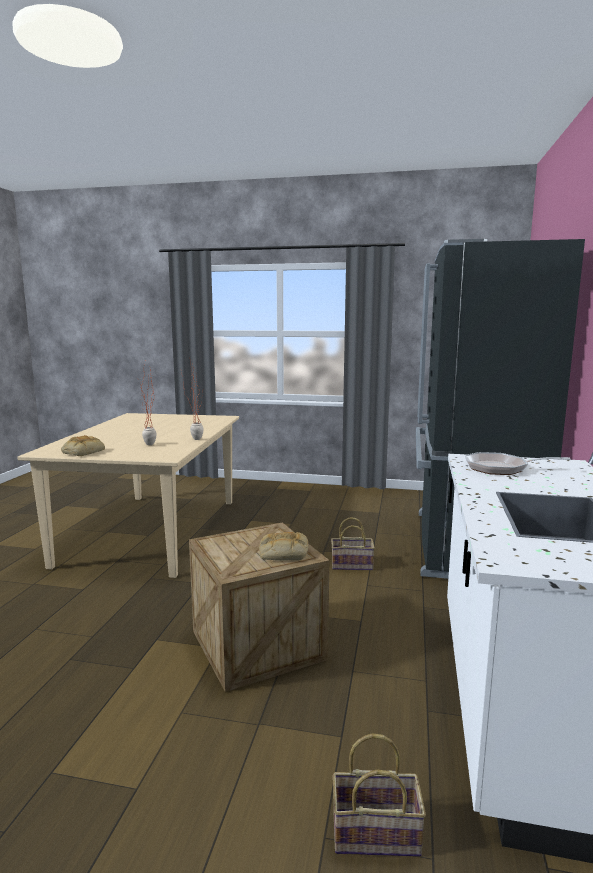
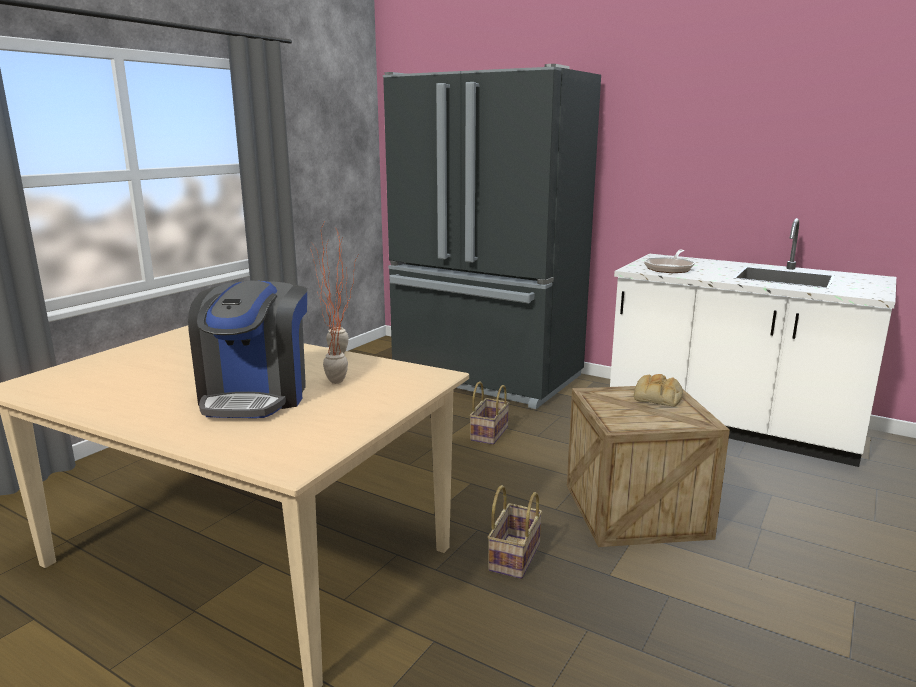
camera: 70 degrees left, 5 degrees up
(83, 452) = (332, 428): bread -> none
(126, 438) = (256, 395): none -> coffee machine
(377, 832) = (863, 501): basket -> basket (514, 555)

